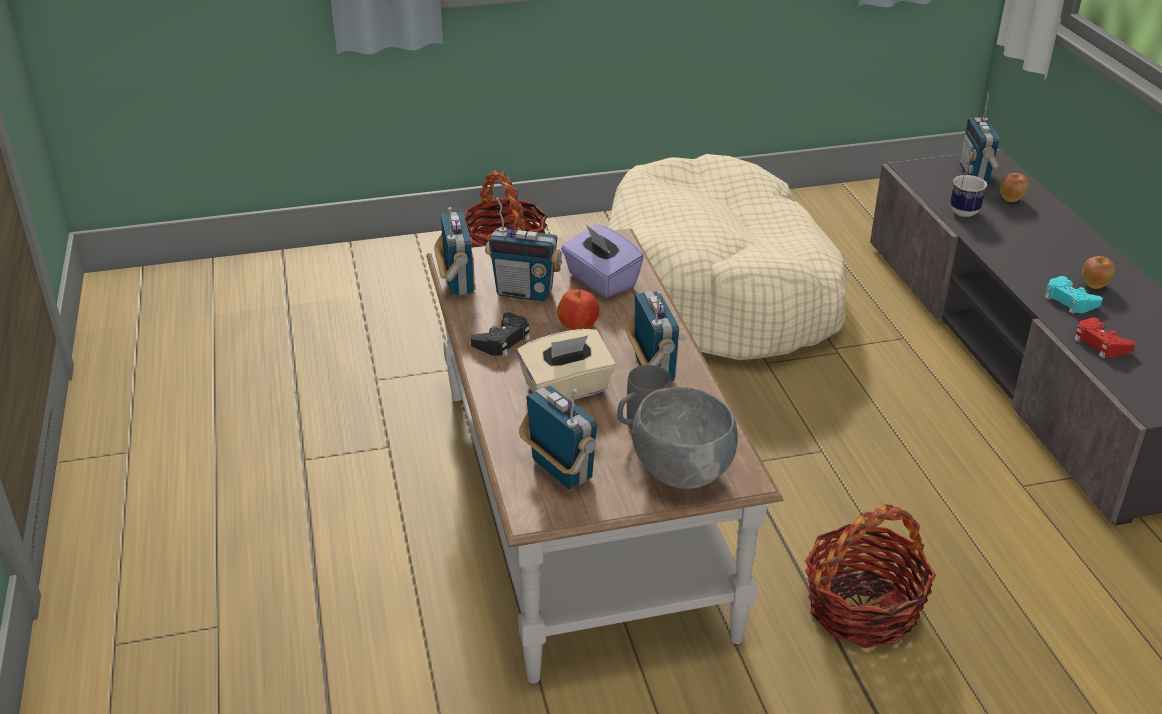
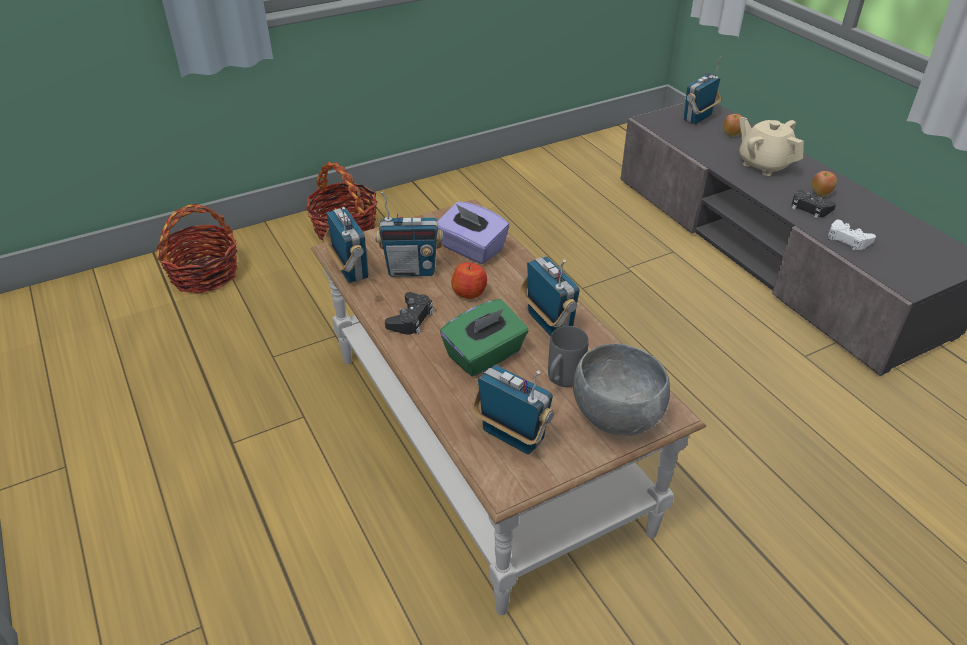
camera: 15 degrees left, 5 degrees up
(567, 389) = (485, 356): beige tissue box -> green tissue box
(721, 290) = (525, 233): beige dog bed -> none
(862, 608) = (734, 484): basket -> basket (204, 274)
(965, 210) = (704, 147): mug -> none
(975, 174) = (698, 118): radio -> radio turned 60 degrees clockwise
(1035, 241) = (764, 164): none -> beige teapot
(1069, 300) = (810, 208): turquoise game controller -> black game controller
(1100, 344) = (848, 239): red game controller -> white game controller

